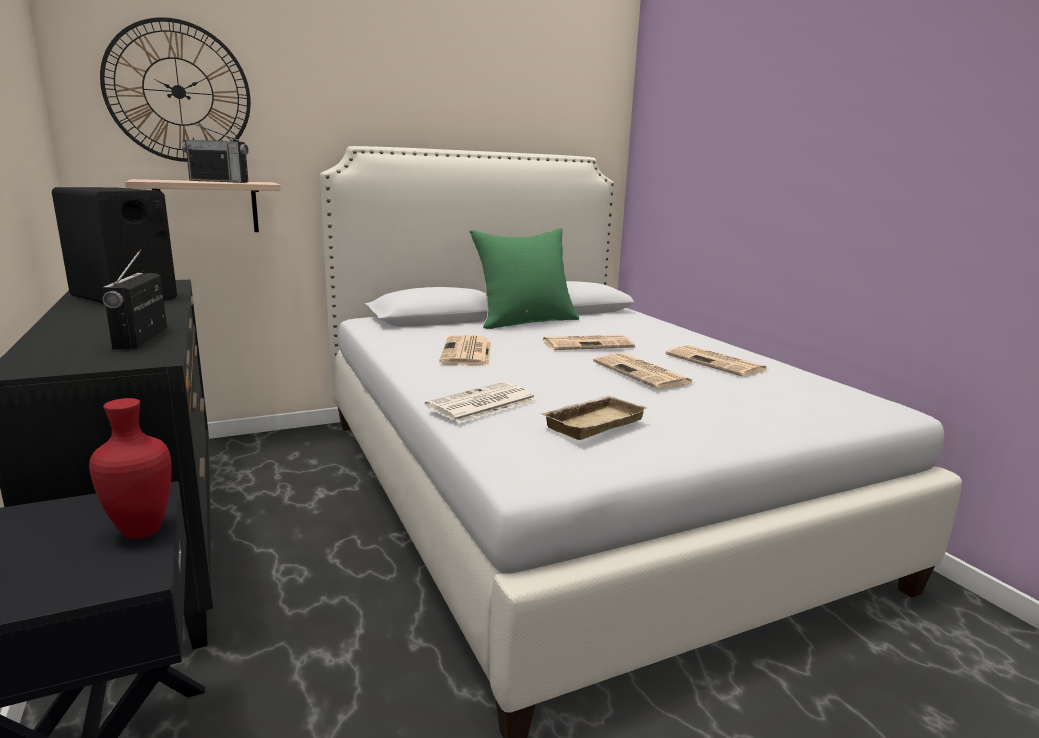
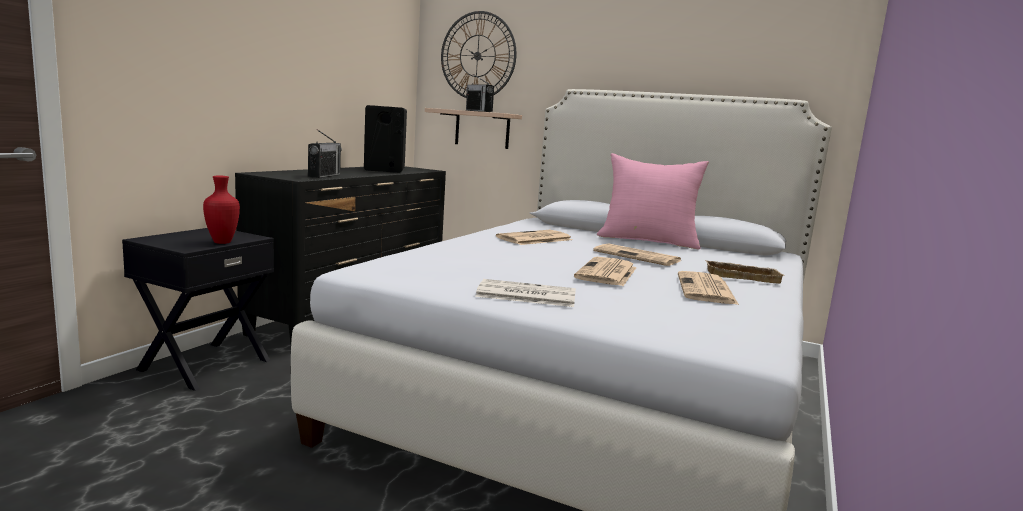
camera: 50 degrees right, 5 degrees down
(141, 338) = (324, 176): radio -> radio turned 150 degrees clockwise
(481, 404) = (442, 250): newspaper -> newspaper (525, 295)
(525, 321) = (648, 241): green pillow -> pink pillow
(592, 422) = (459, 269): beige tray -> beige tray (742, 276)

